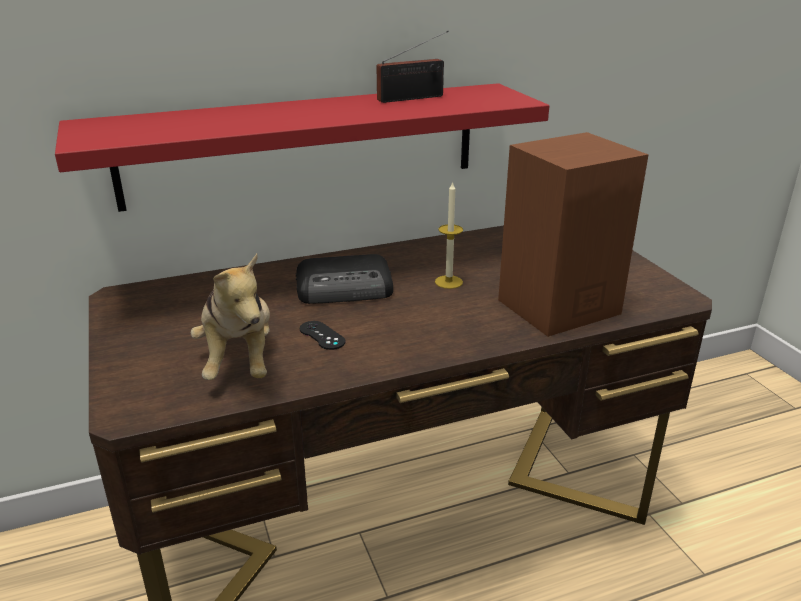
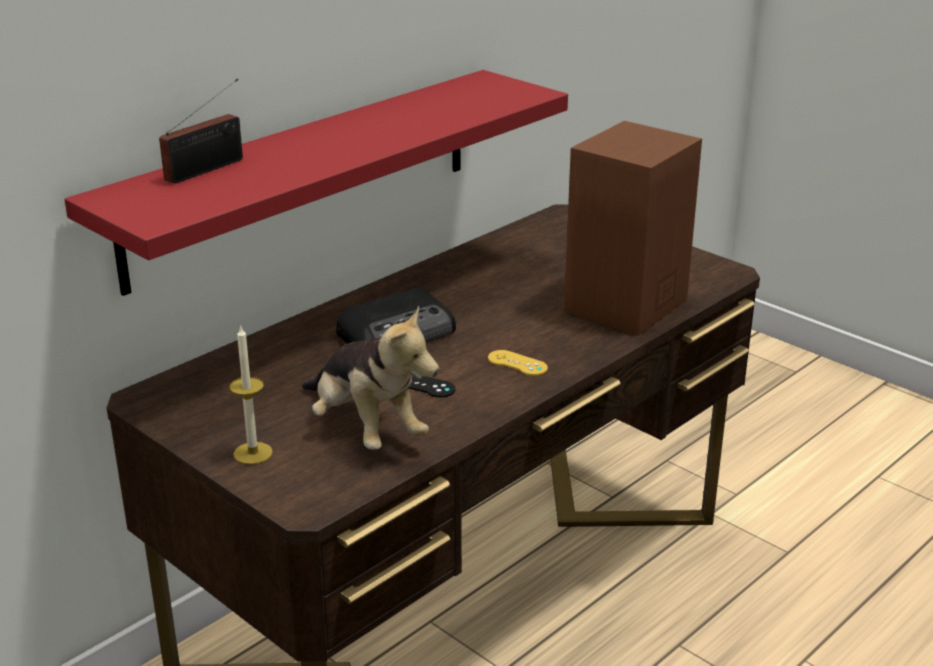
camera: 25 degrees left, 0 degrees up
(414, 98) = (423, 104): radio -> radio (209, 168)
(416, 335) = (517, 363): none -> yellow game controller
(448, 282) = (499, 303): candle -> candle (253, 453)

